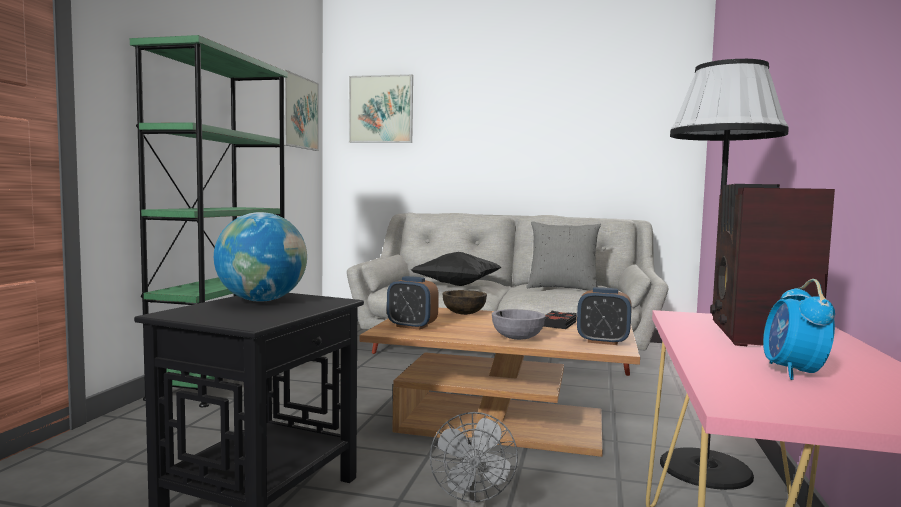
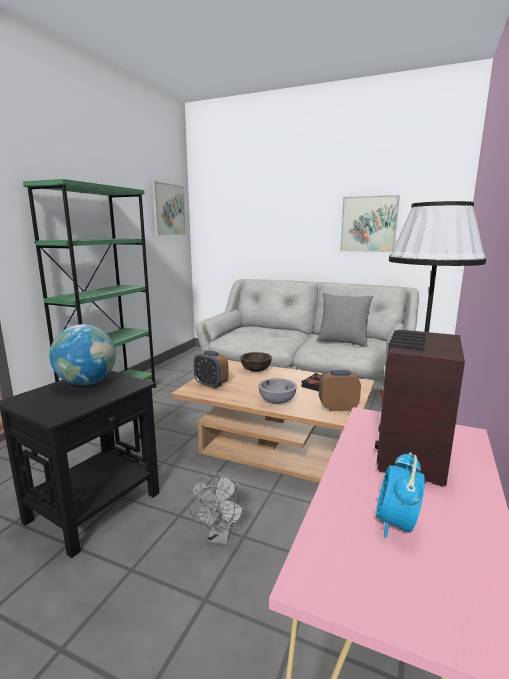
camera: 10 degrees right, 10 degrees up
(381, 109) = (227, 203): picture -> picture (368, 224)
(457, 285) = (269, 336): black pillow -> none
(603, 341) = (338, 407): alarm clock -> alarm clock turned 150 degrees clockwise

